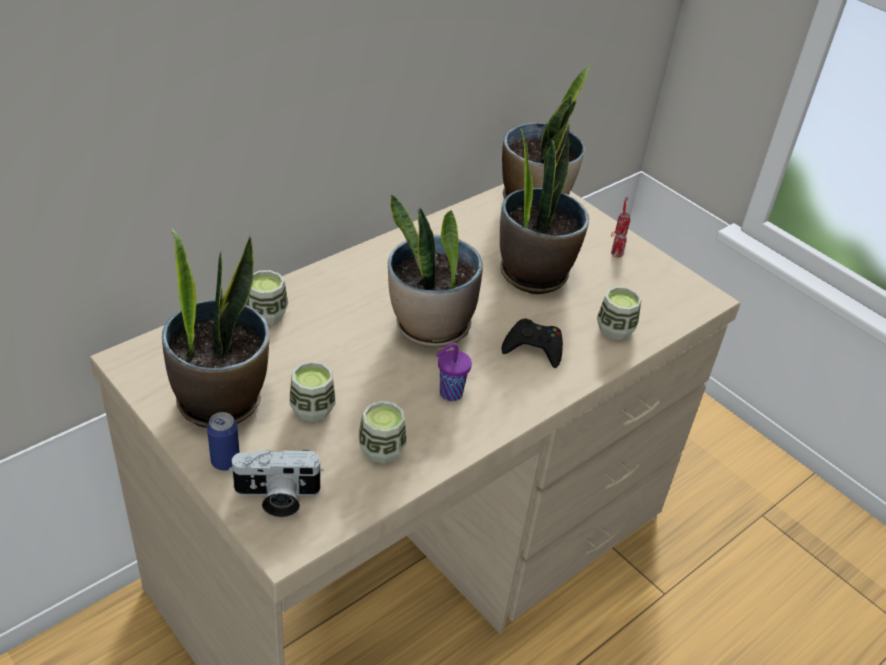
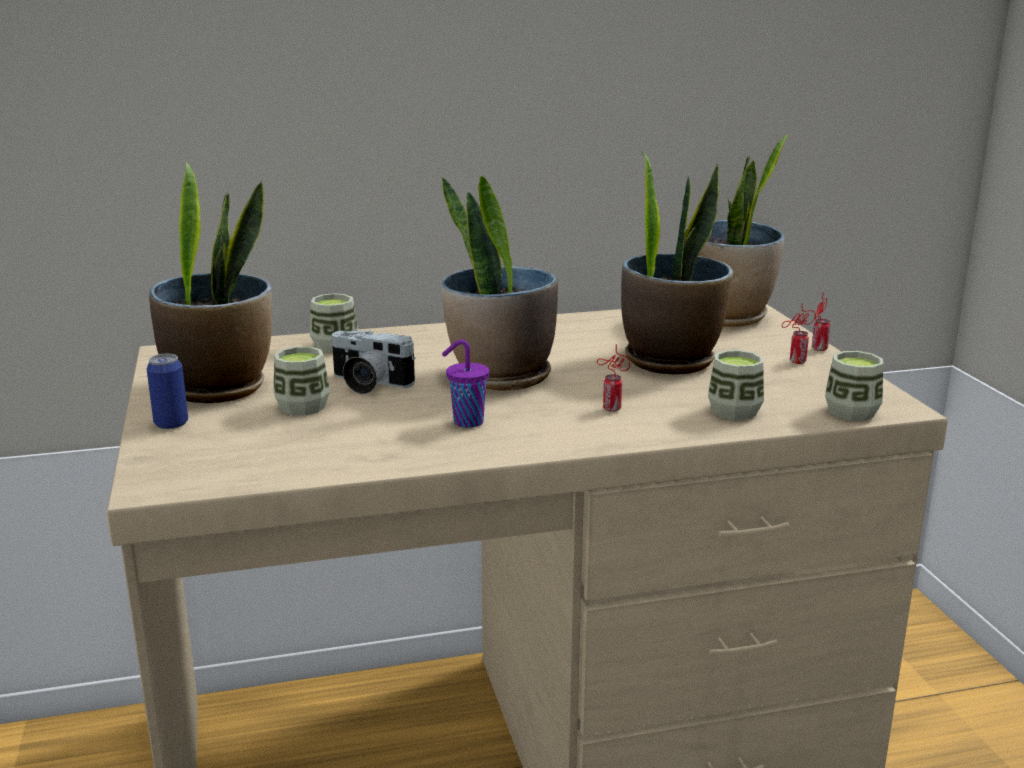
camera: 30 degrees right, 20 degrees down
(276, 497) = (188, 454): camera -> camera (367, 384)
(381, 449) = (340, 445): cup -> cup (851, 412)
(534, 347) = (610, 408): black game controller -> can

